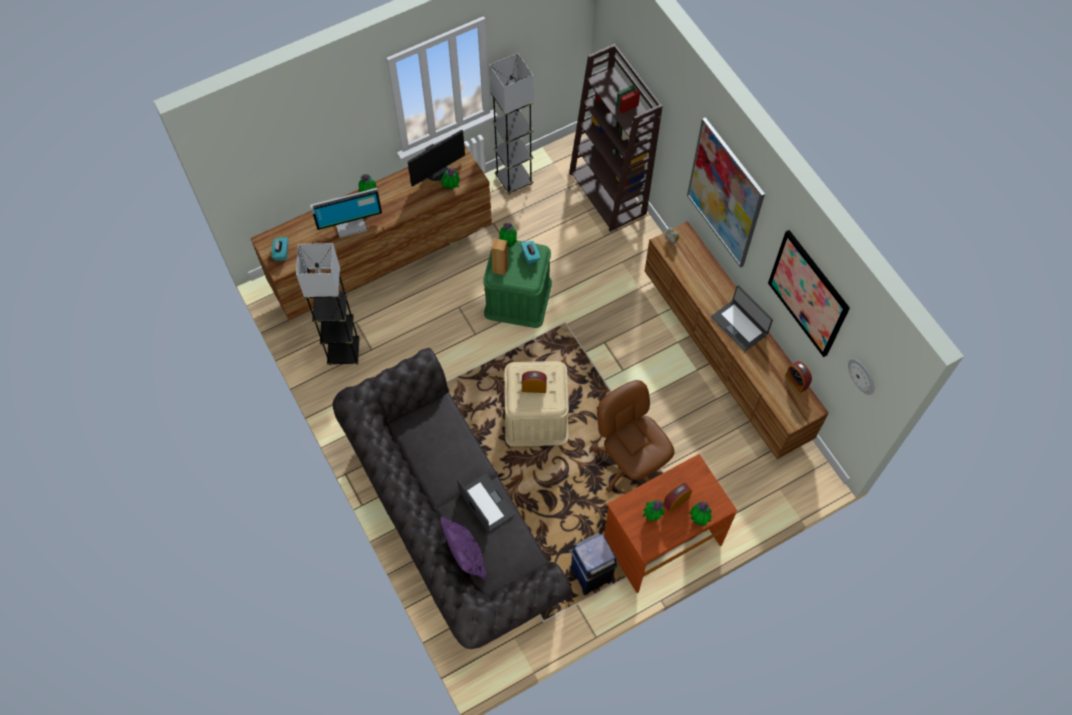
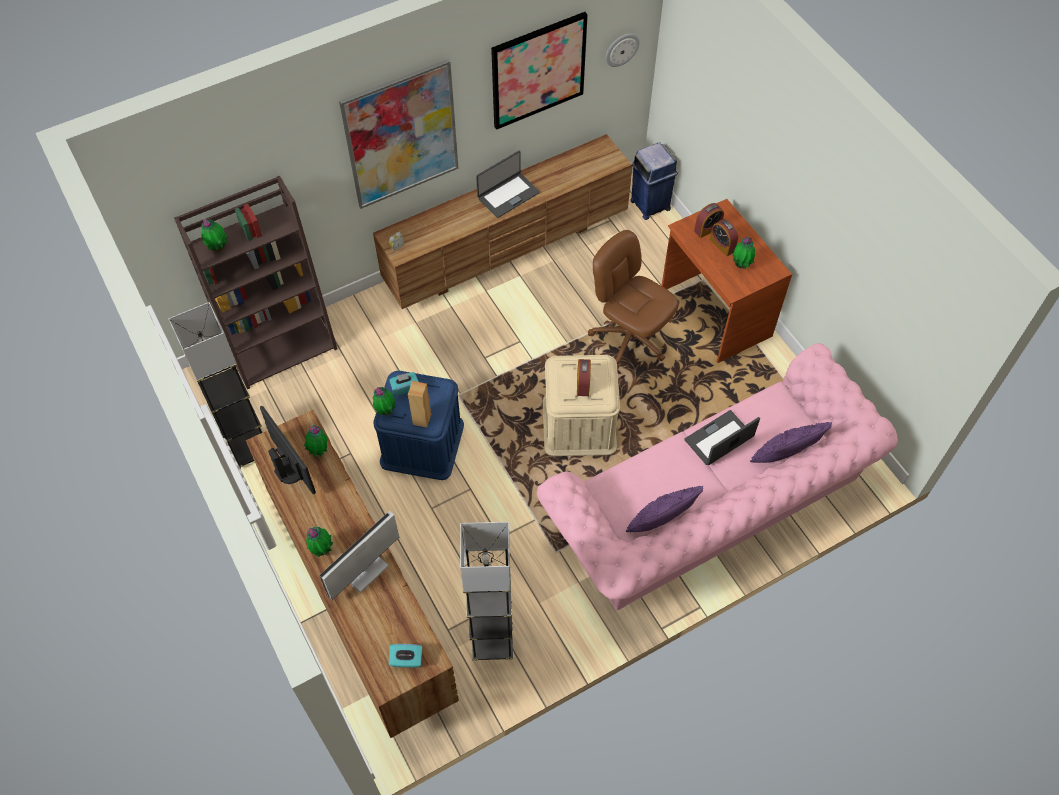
camera: 90 degrees left, 5 degrees down
(350, 224) = (366, 571): monitor -> monitor turned 120 degrees counterclockwise
(407, 450) = (660, 523): none -> purple pillow
(450, 519) = (709, 509): grey sofa -> pink sofa
(518, 298) = (422, 443): green storage box -> blue storage box
(591, 574) = (757, 374): blue trash can -> blue trash can (650, 204)
(631, 462) = (630, 337): brown office chair -> brown office chair turned 75 degrees clockwise
(699, 519) = (740, 228): potted plant -> potted plant (218, 248)
(796, 381) = (572, 154): alarm clock -> alarm clock (707, 228)

